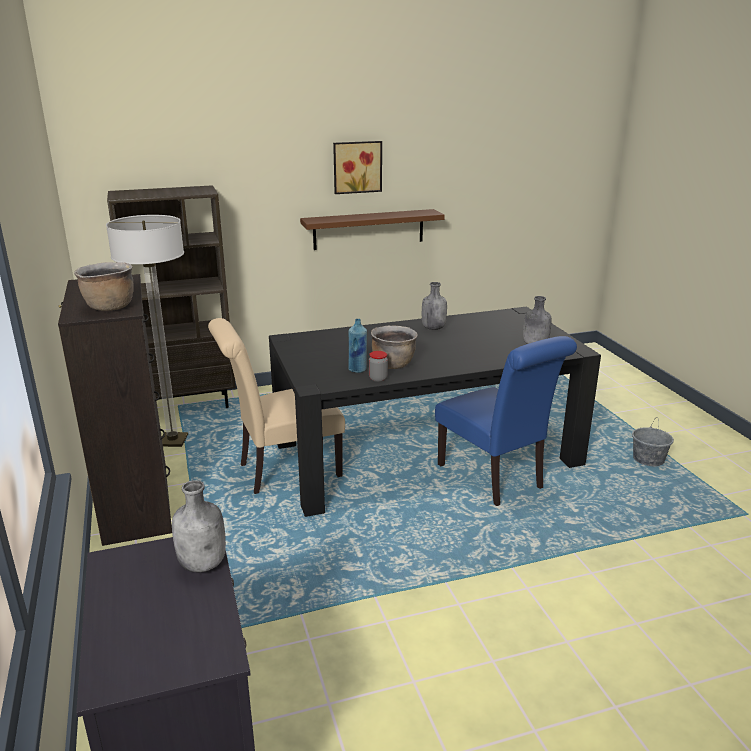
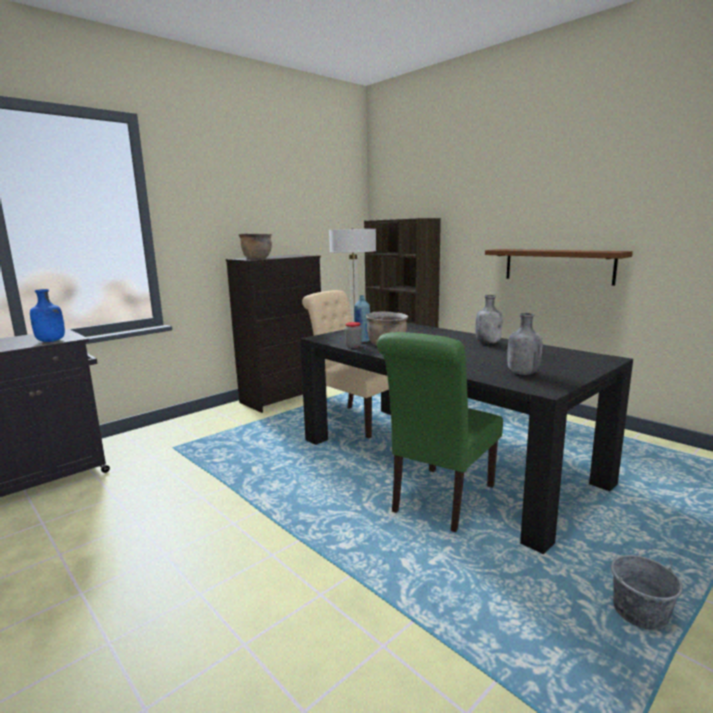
camera: 65 degrees right, 10 degrees down
(204, 563) = (51, 341): grey bottle -> blue bottle
(357, 167) = (551, 204): picture -> none
(495, 479) = (440, 502): blue chair -> green chair

